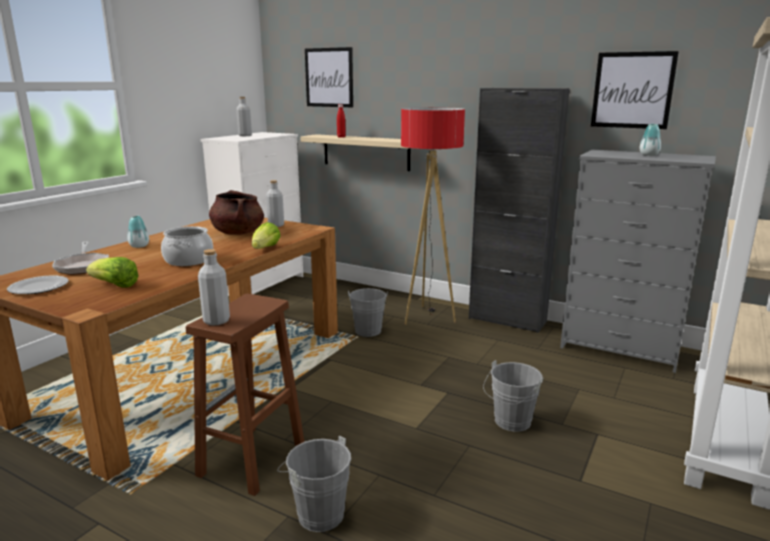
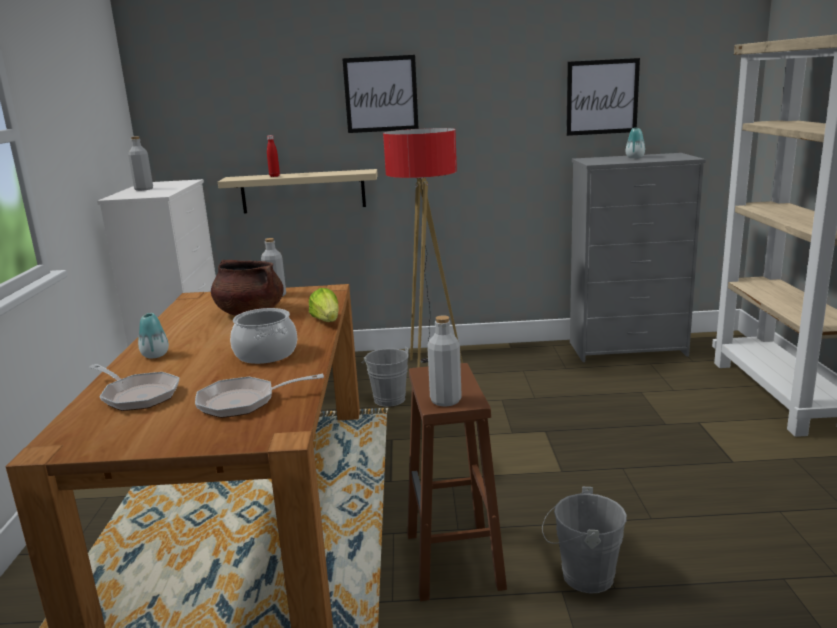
camera: 30 degrees left, 0 degrees up
(39, 287) = (141, 433): plate -> none
(115, 285) = (244, 402): lettuce -> frying pan
(329, 77) = (240, 103): picture -> picture (381, 94)
(507, 320) = (507, 350): black cabinet -> none
(510, 423) = (628, 438): grey bucket -> none

